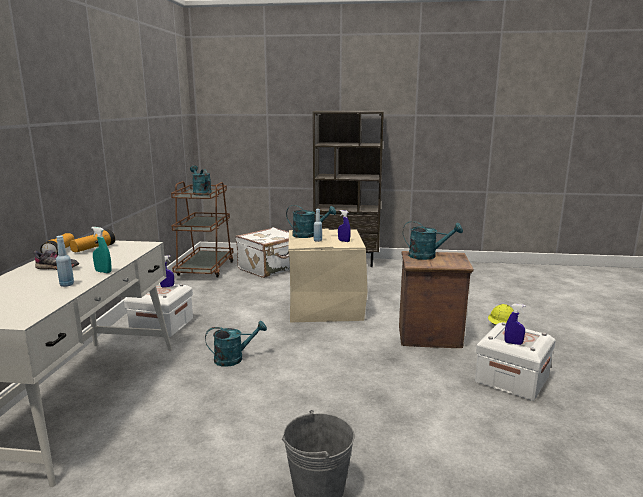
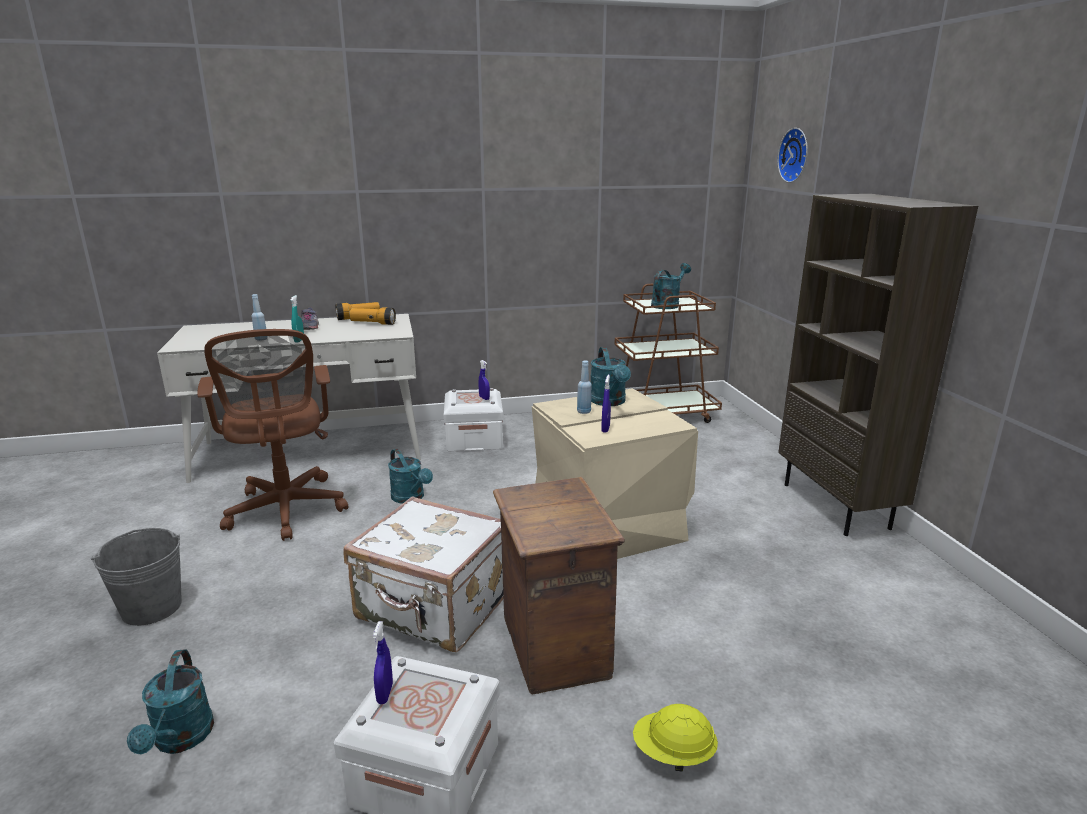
camera: 70 degrees right, 5 degrees up
(201, 416) = (286, 512): none -> brown office chair
(247, 94) = (796, 155): none -> wall clock
(270, 268) = (717, 452): white suitcase -> white suitcase (434, 608)
(427, 256) = (563, 501): turquoise watering can -> turquoise watering can (181, 740)

